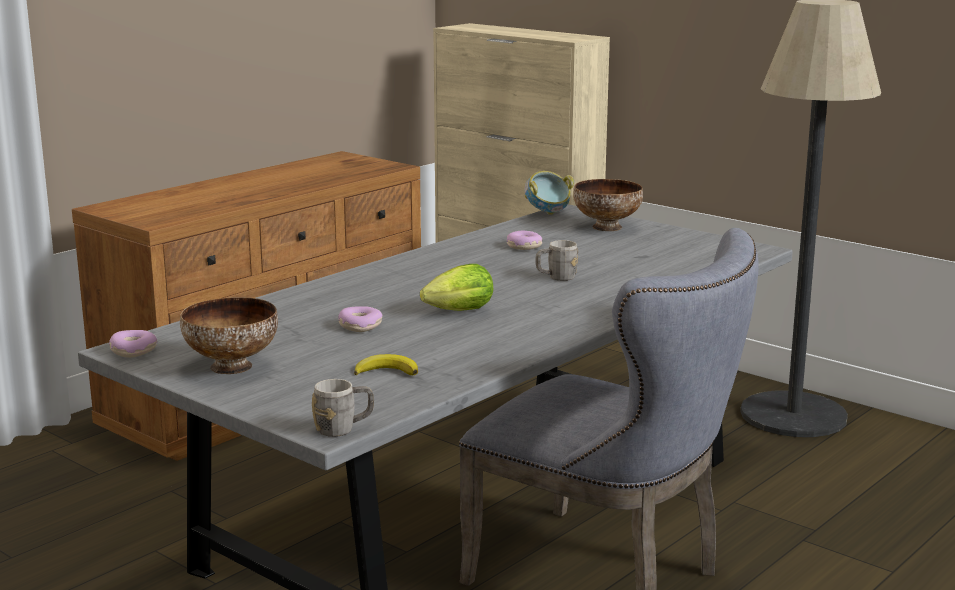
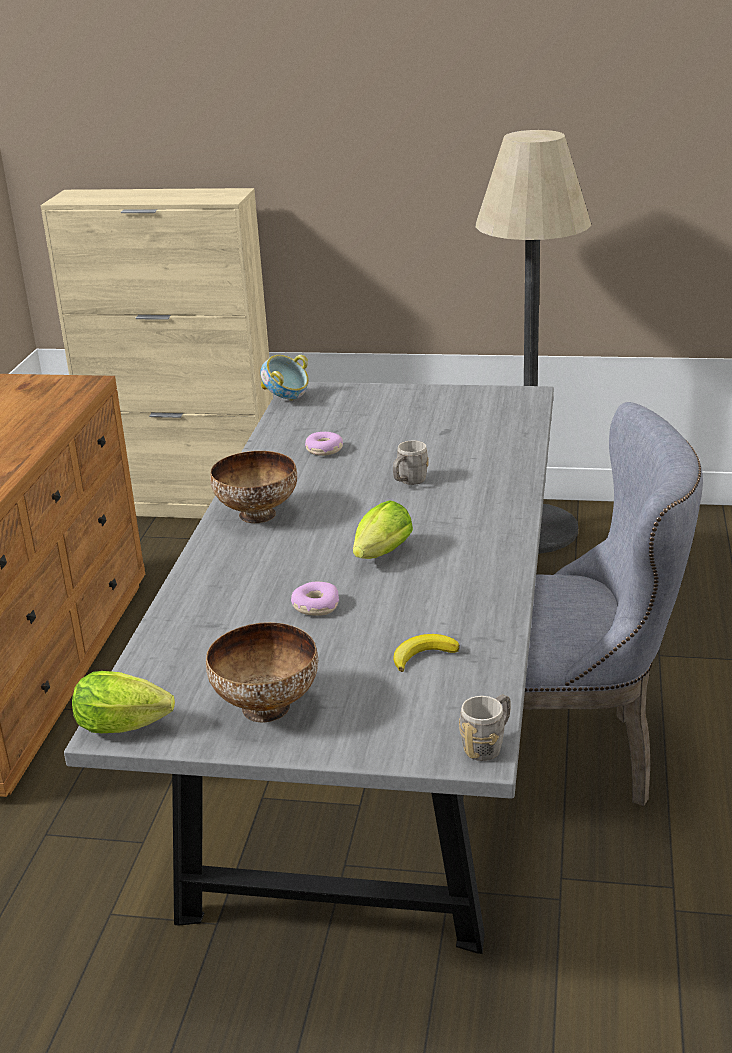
camera: 30 degrees left, 10 degrees up
(133, 351) = (128, 726): donut -> lettuce
(606, 227) = (365, 403): bowl -> bowl (256, 515)

